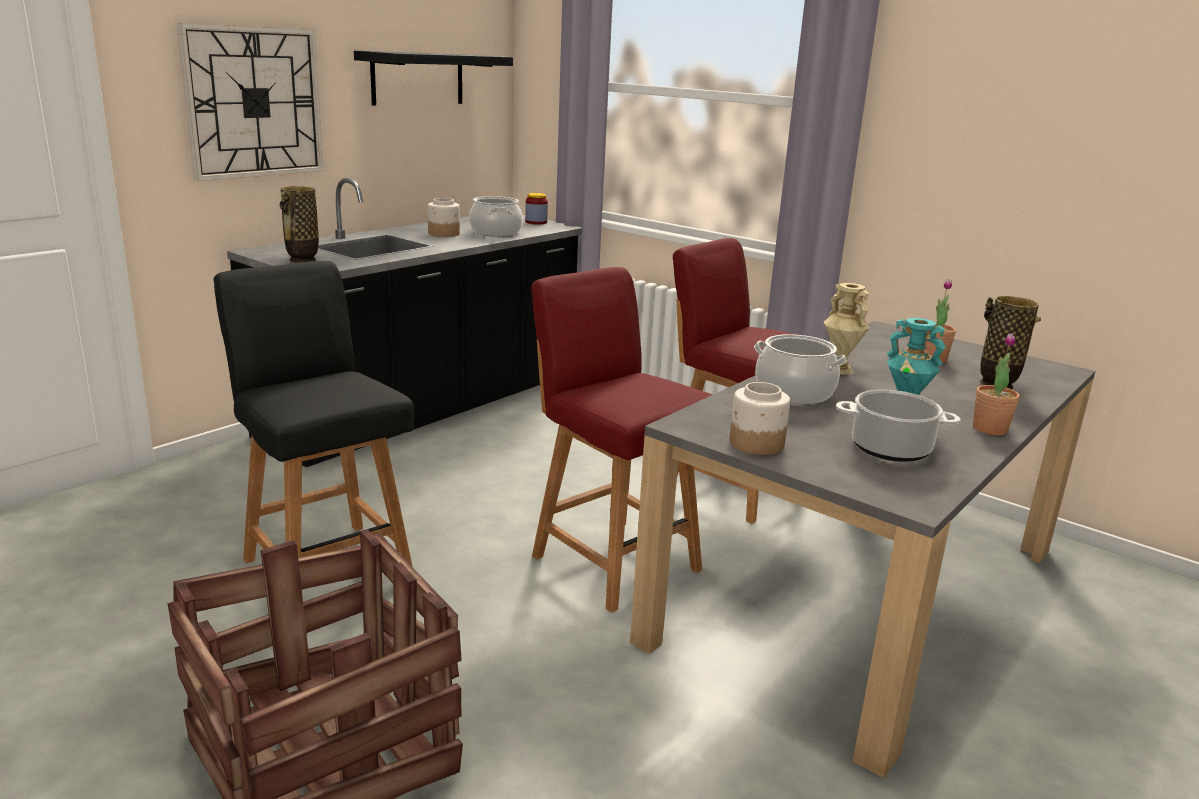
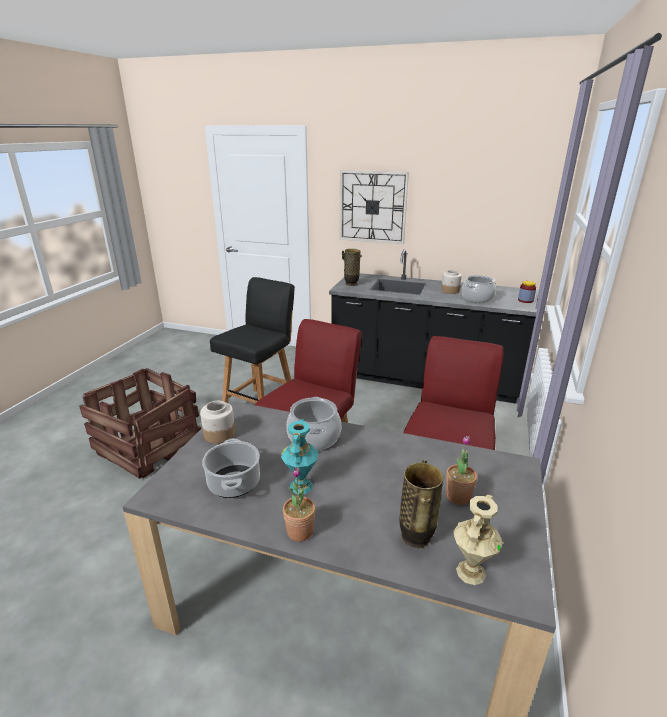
camera: 70 degrees right, 5 degrees up
(417, 78) = (478, 199): black shelf -> none
(838, 370) = (378, 450): beige vase -> beige vase (470, 571)

